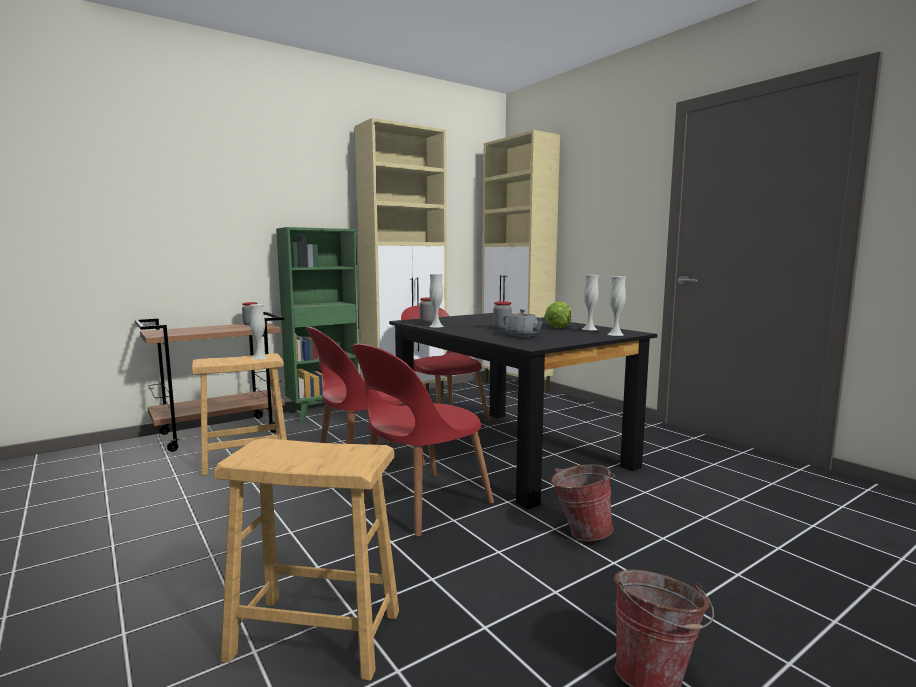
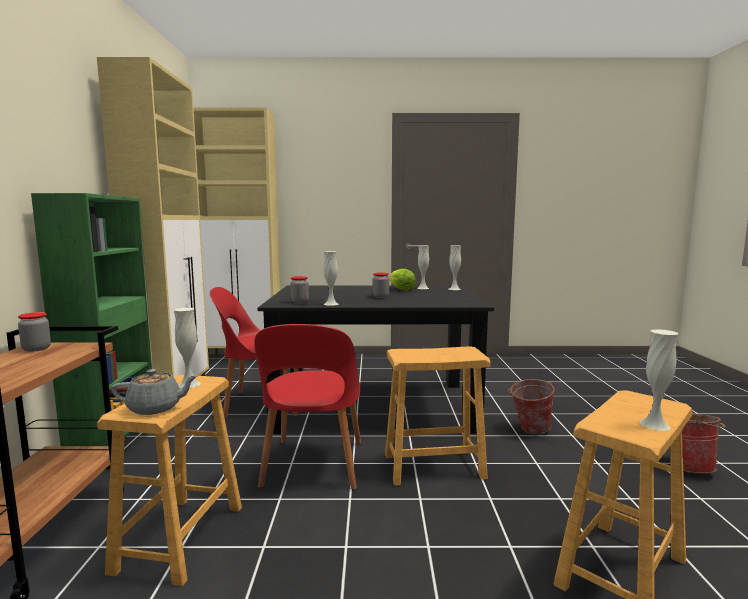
camera: 55 degrees left, 0 degrees up
(282, 462) = (654, 424): none -> white vase
(421, 503) = (434, 466): red chair -> brown stool
(522, 335) = (425, 299): grey teapot -> grey teapot (156, 408)

